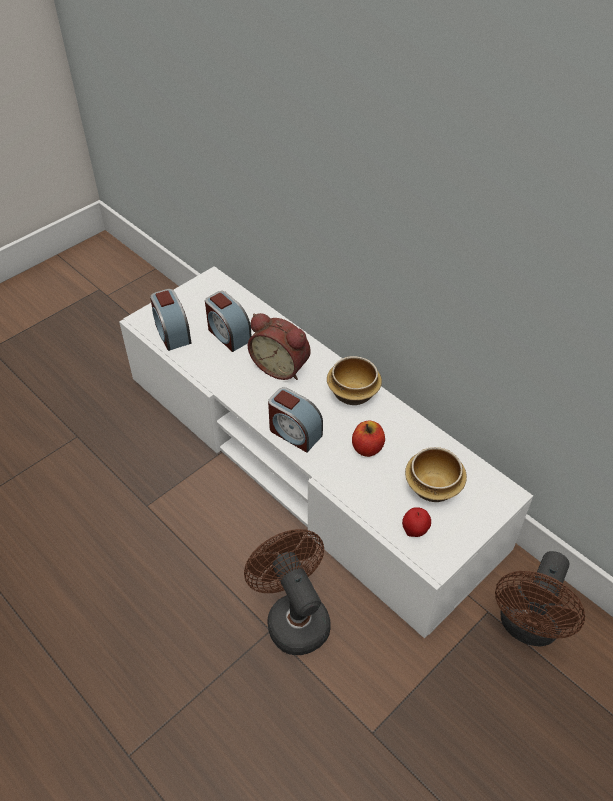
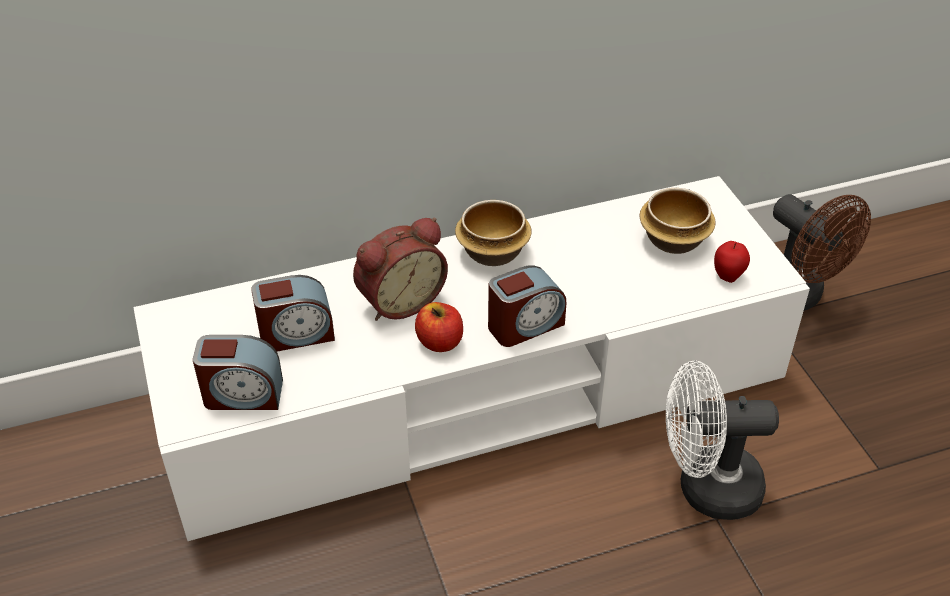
camera: 65 degrees left, 5 degrees down
(293, 616) = (706, 488): brown fan -> white fan
(367, 448) = (587, 270): apple -> apple (440, 342)

